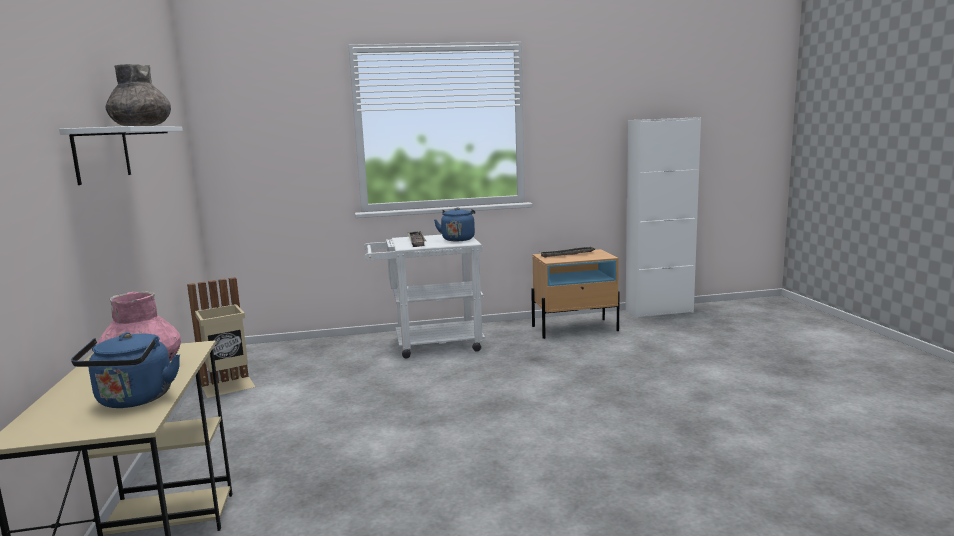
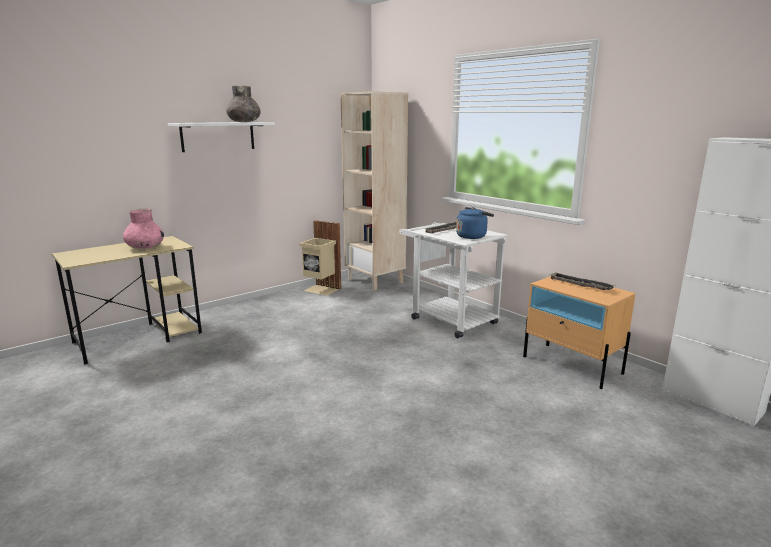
camera: 60 degrees right, 5 degrees up
(133, 400) = (102, 256): blue kettle -> none
(262, 353) = (375, 281): none -> beige bookcase

